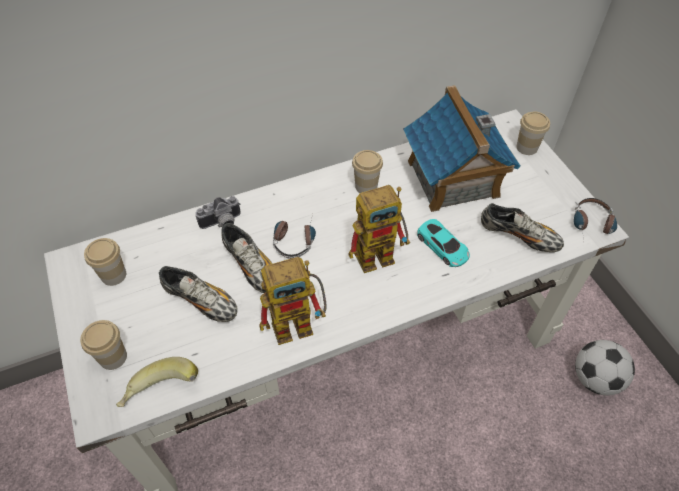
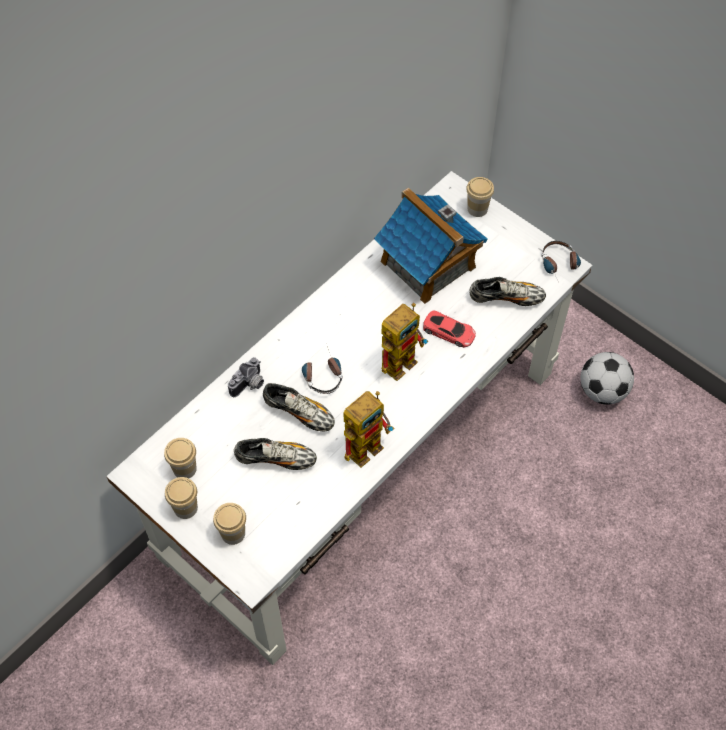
camera: 25 degrees left, 5 degrees up
(162, 394) = (292, 543): banana -> none
(366, 186) = (356, 301): cup -> cup (185, 508)
(442, 246) = (449, 332): turquoise toy car -> red toy car

